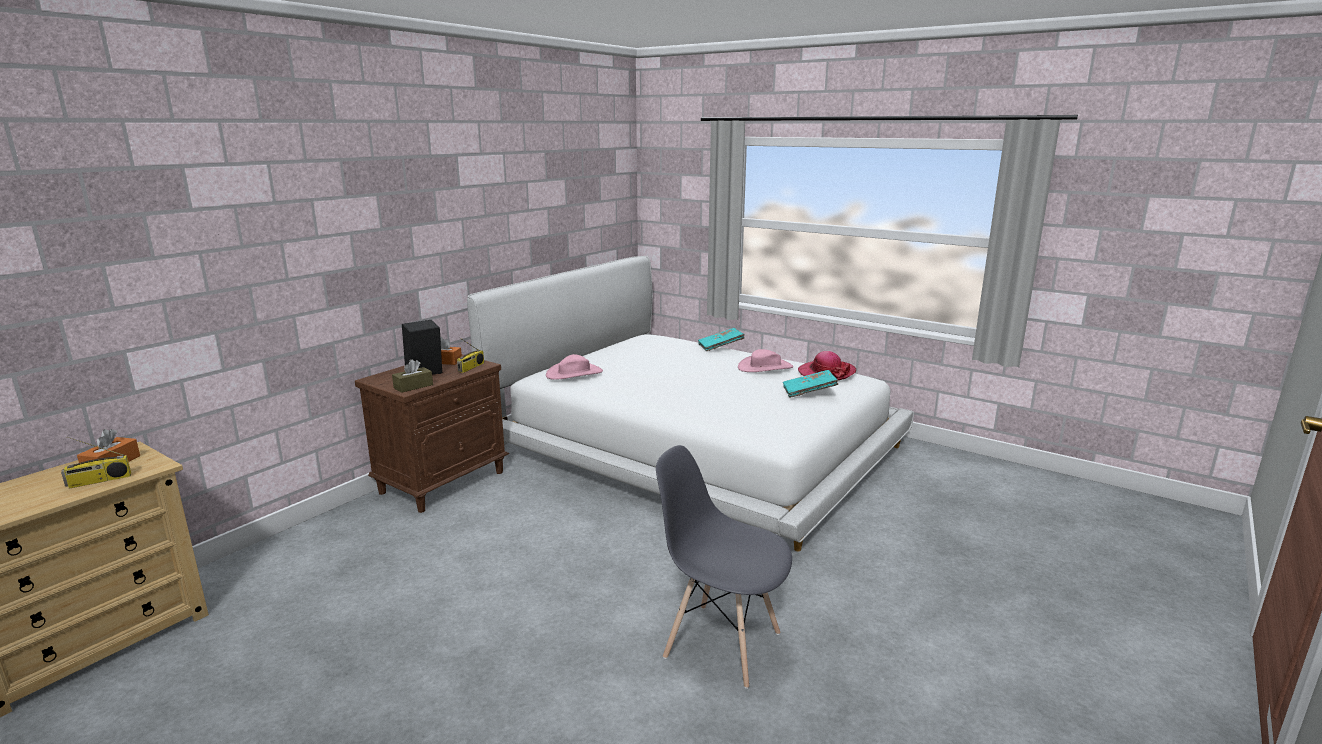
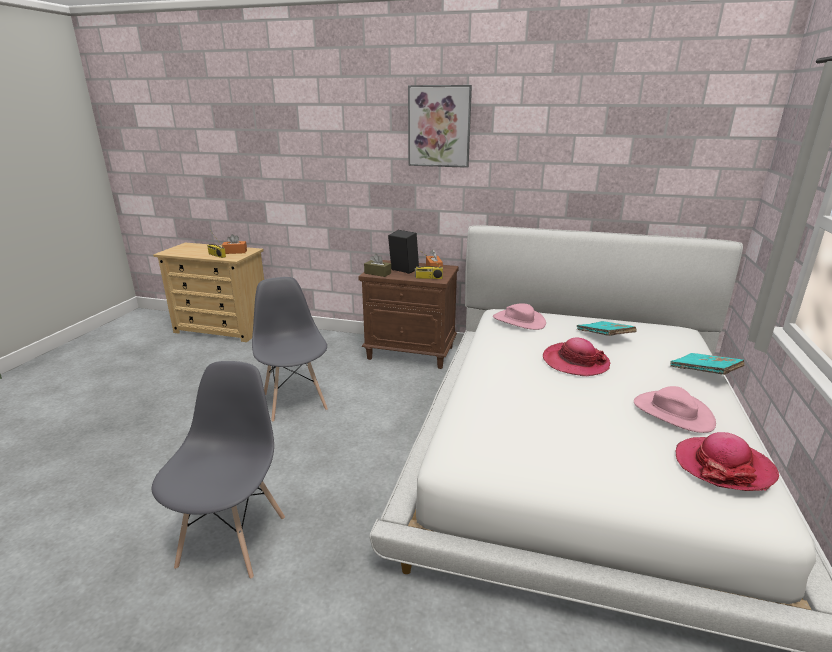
camera: 70 degrees right, 5 degrees up
(407, 184) = (439, 126): none -> picture
(473, 580) = (295, 401): none -> grey chair
(674, 373) = (575, 362): none -> hat
(809, 392) = (622, 459): turquoise book -> turquoise book (604, 336)

